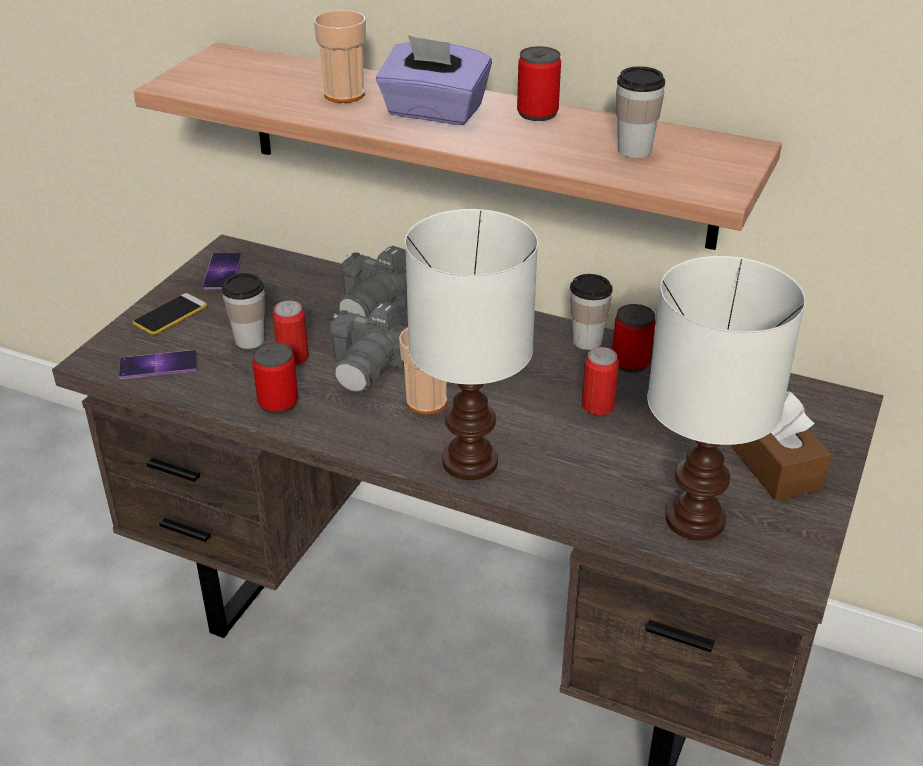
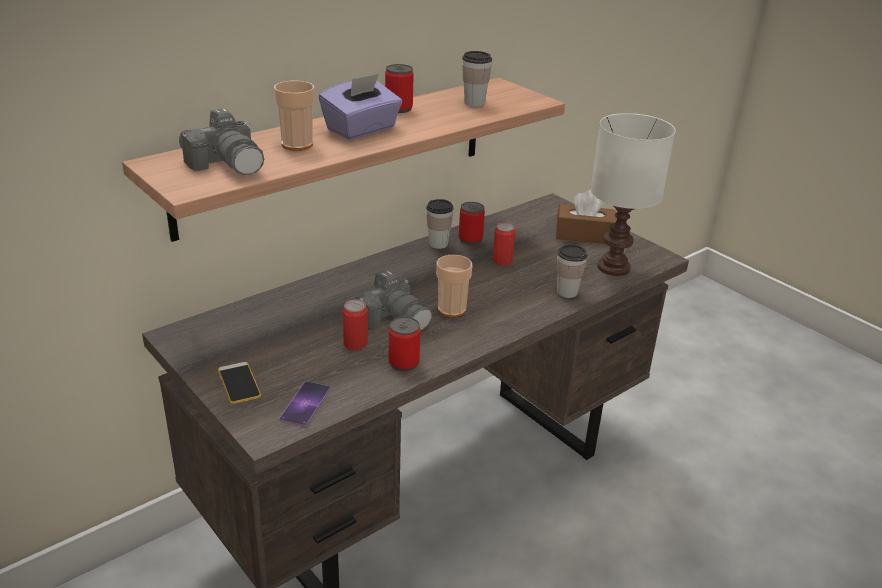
camera: 65 degrees left, 5 degrees down
(222, 271) = (202, 345): phone -> none
(249, 340) = (315, 356): cup -> cup (567, 292)
(375, 305) = (324, 297): camera -> camera (228, 164)
(472, 463) = (523, 312): white table lamp -> none

